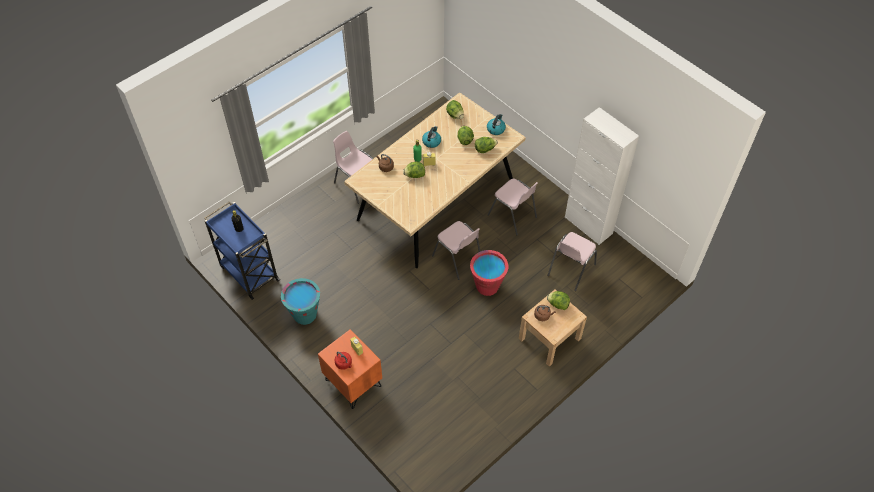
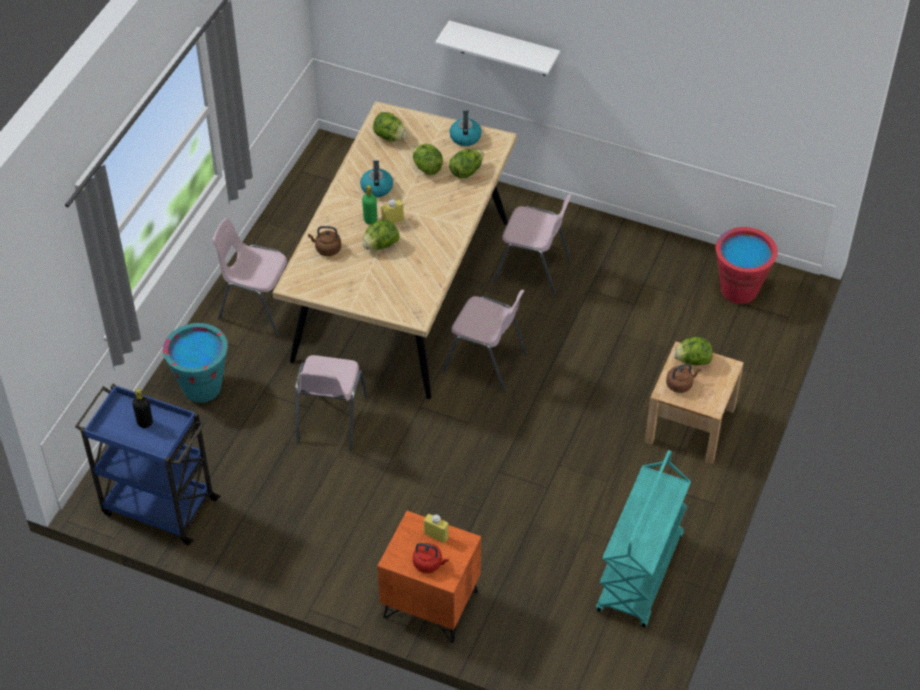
camera: 25 degrees left, 5 degrees down
(305, 314) = (291, 534): turquoise bucket -> turquoise bucket (202, 387)
(473, 413) = (640, 574): none -> turquoise cart
(487, 286) = (554, 385): red bucket -> red bucket (739, 290)
(532, 86) = (503, 49): none -> white shelf
(570, 270) = (663, 316): pink chair -> pink chair (330, 420)
(588, 225) = (653, 244): white cabinet -> none

